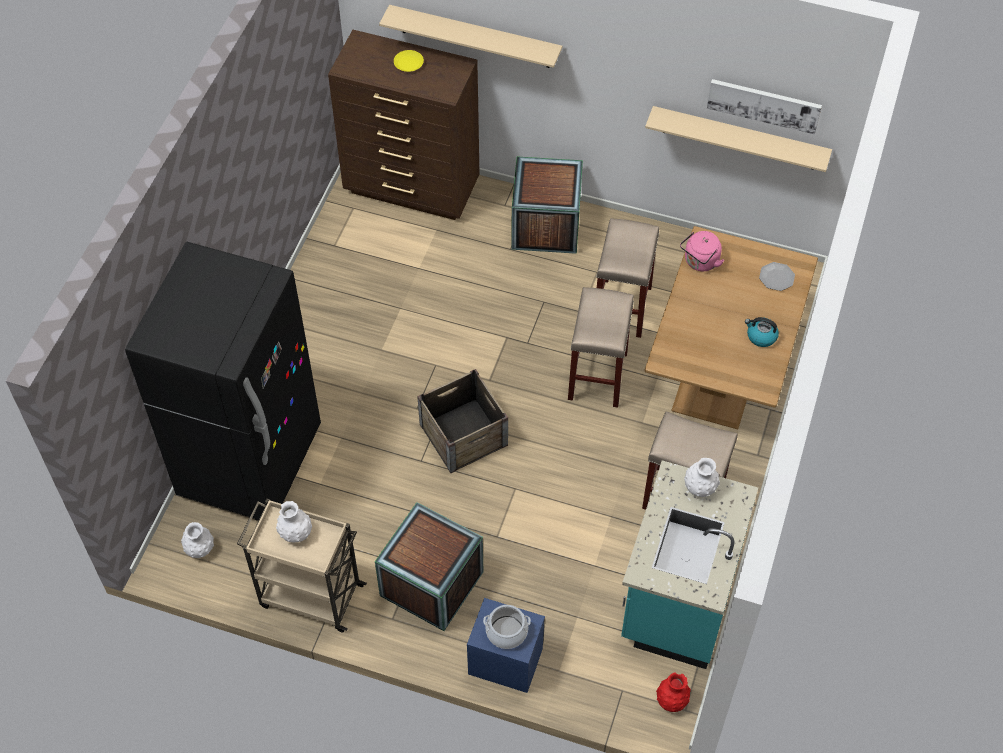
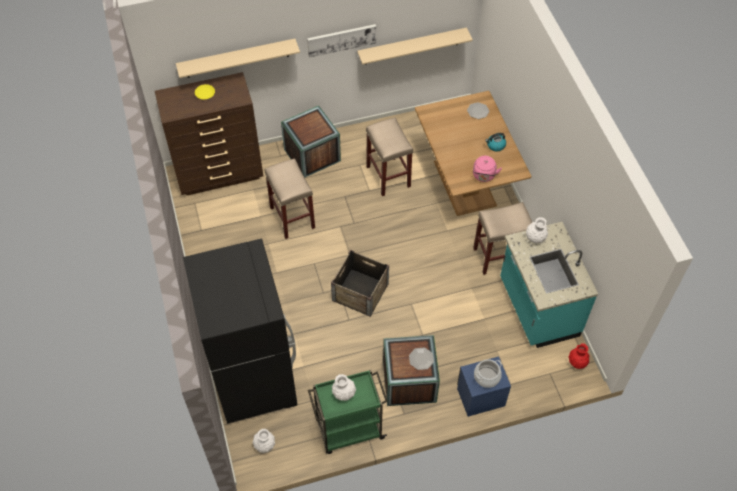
camera: 35 degrees left, 0 degrees up
(310, 595) = (349, 430): beige cart -> green cart
(441, 556) = (421, 359): none -> plate
(597, 375) = (404, 219): beige stool -> beige stool (291, 217)
(700, 262) = (434, 124): pink kettle -> pink kettle (484, 176)
(764, 105) = (423, 18): picture -> picture (341, 39)

